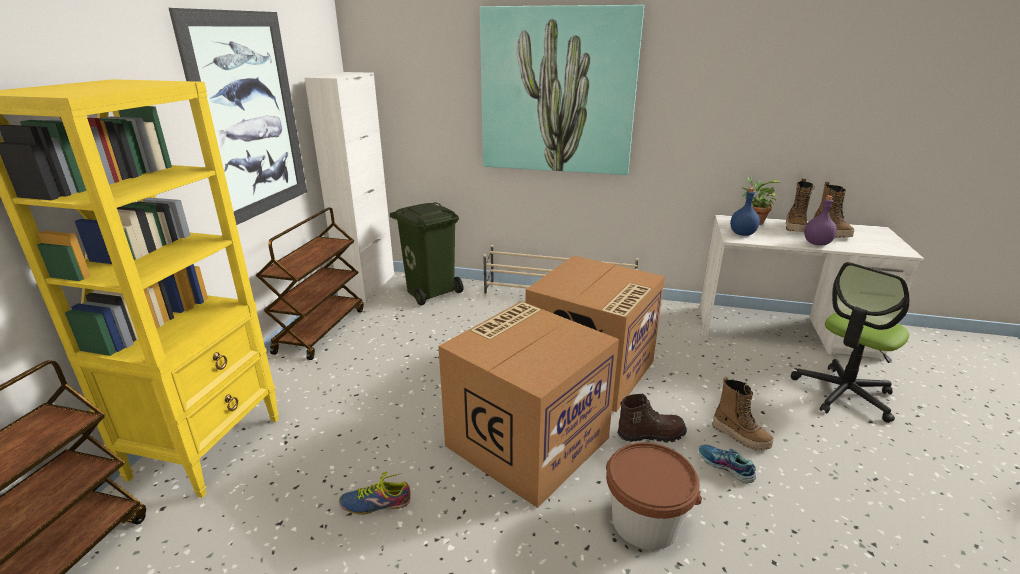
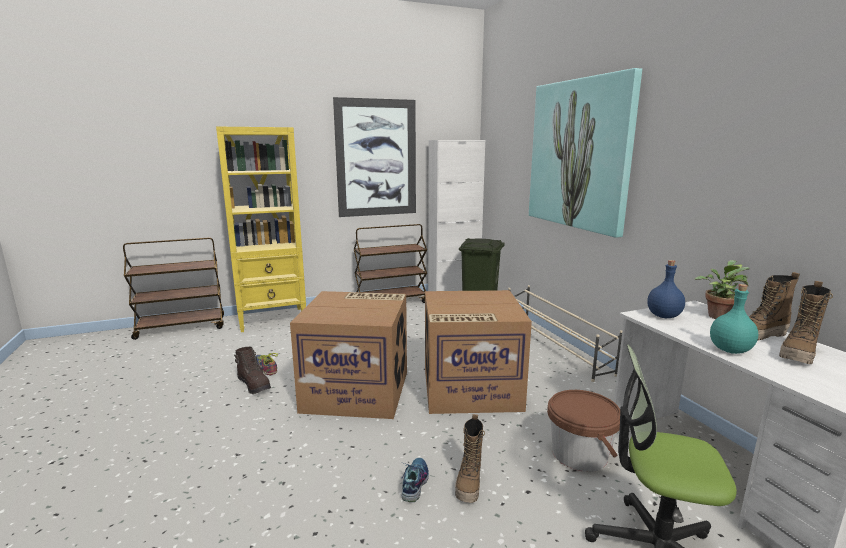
camera: 55 degrees right, 10 degrees down
(645, 522) = (315, 457): brown bucket -> brown bucket (579, 454)
(650, 434) = (417, 436): brown boot -> brown boot (254, 385)
(817, 243) = (731, 350): purple bottle -> turquoise bottle

